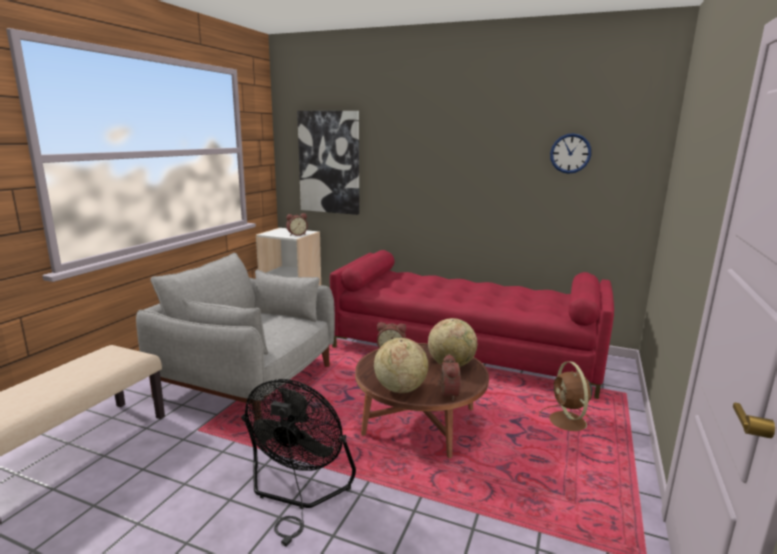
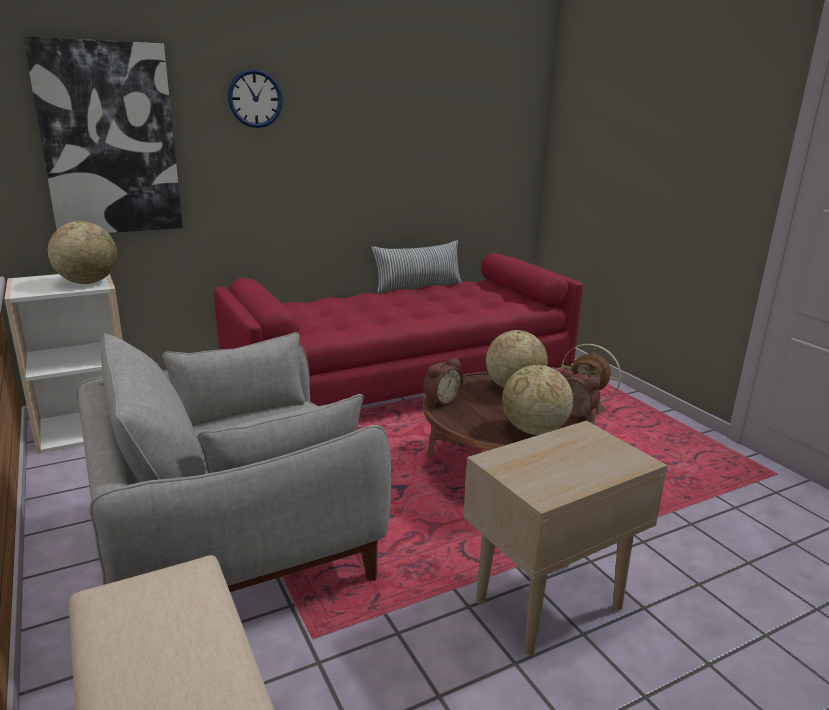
camera: 50 degrees left, 5 degrees up
(293, 492) = (547, 605): black fan -> beige side table
(297, 234) = (88, 282): alarm clock -> globe
(508, 284) = (418, 286): none -> pillow
(570, 153) = (464, 113): wall clock -> wall clock (255, 98)

